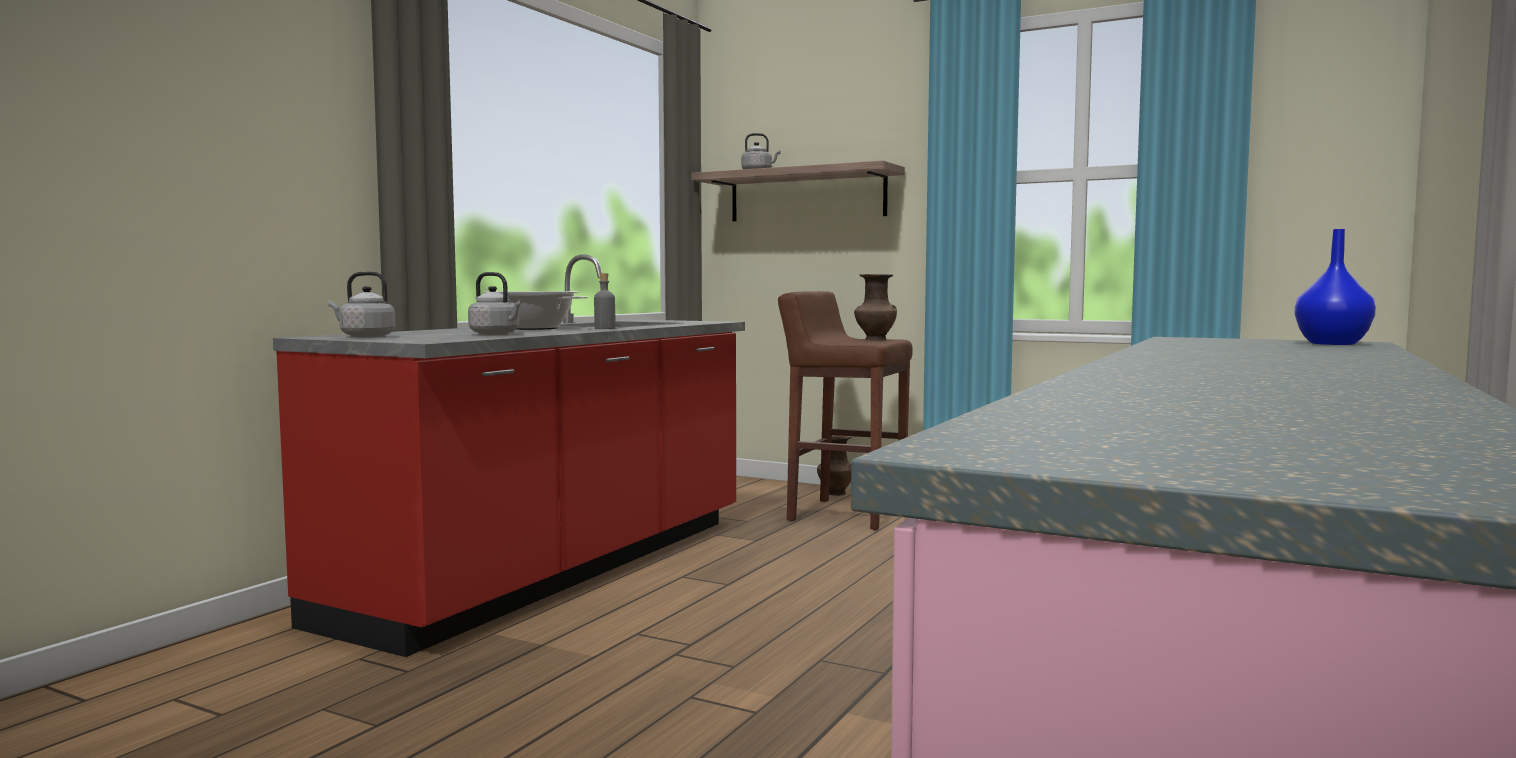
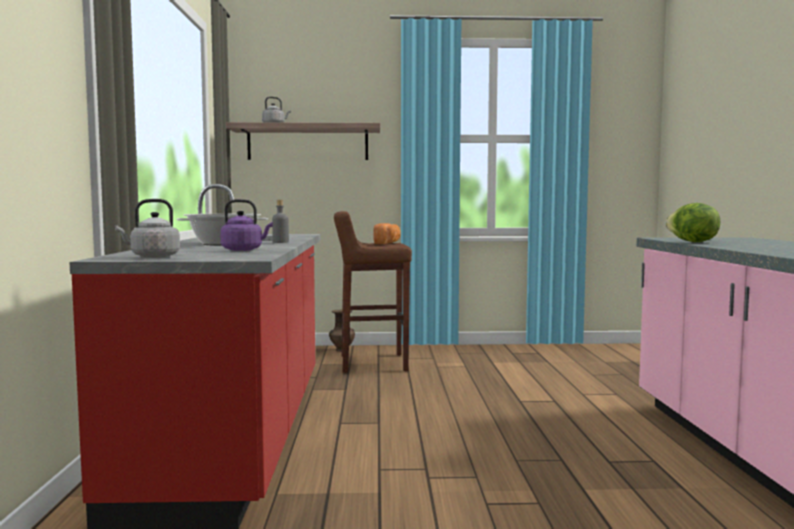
camera: 30 degrees left, 0 degrees up
(496, 334) = (244, 250): grey kettle -> purple kettle
(874, 339) = (388, 243): brown vase -> bread
(1163, 344) = (692, 242): none -> lettuce
(1330, 343) = (744, 239): blue vase -> none

